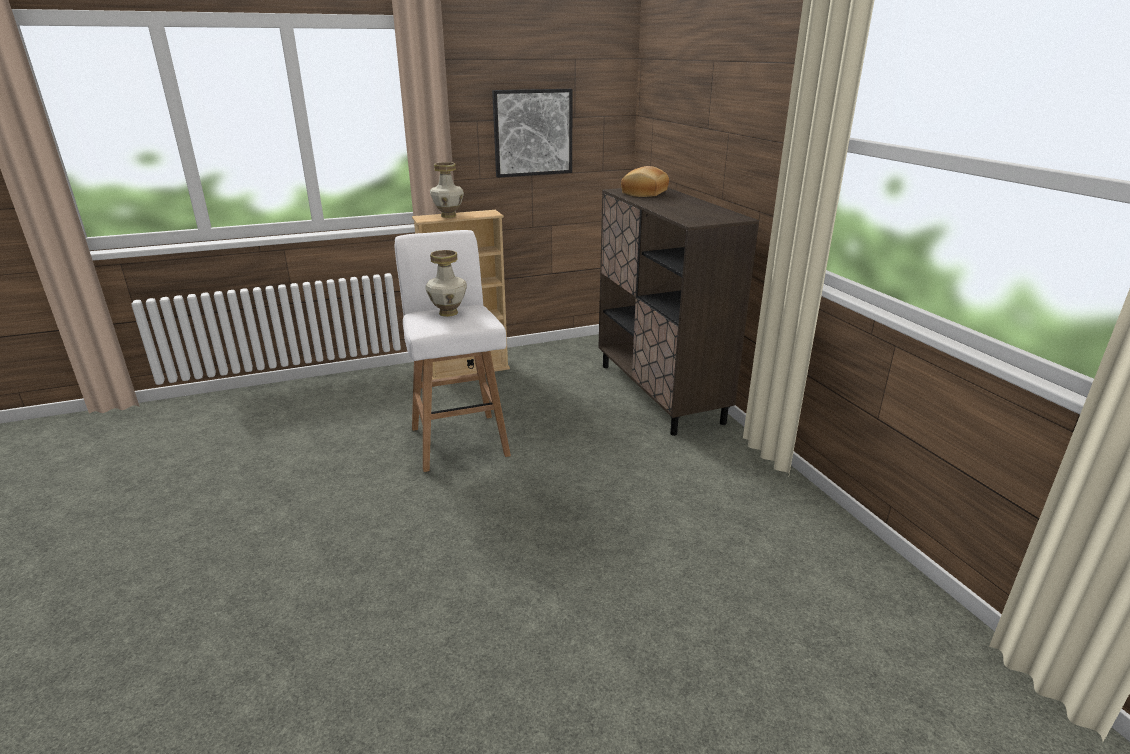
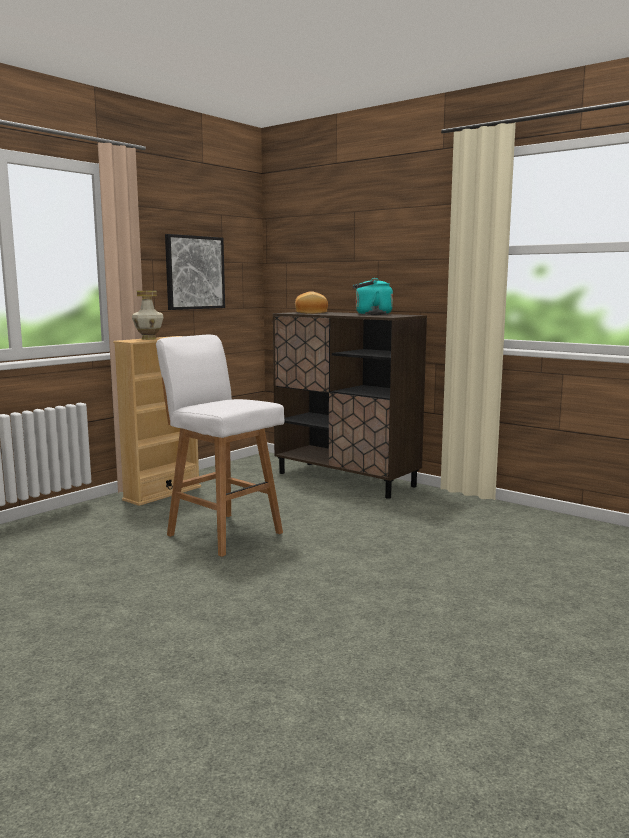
camera: 30 degrees left, 15 degrees down
(448, 313) = (225, 400): vase -> none
(692, 210) = (371, 314): none -> turquoise kettle

